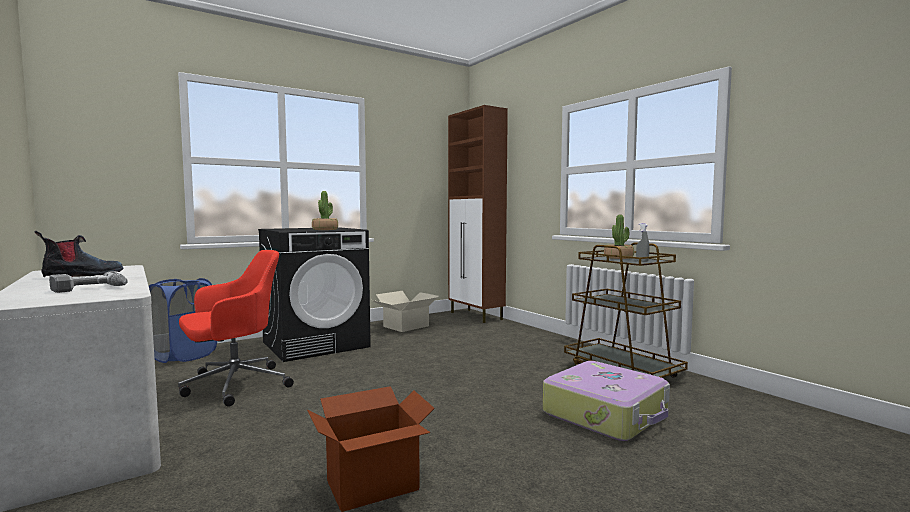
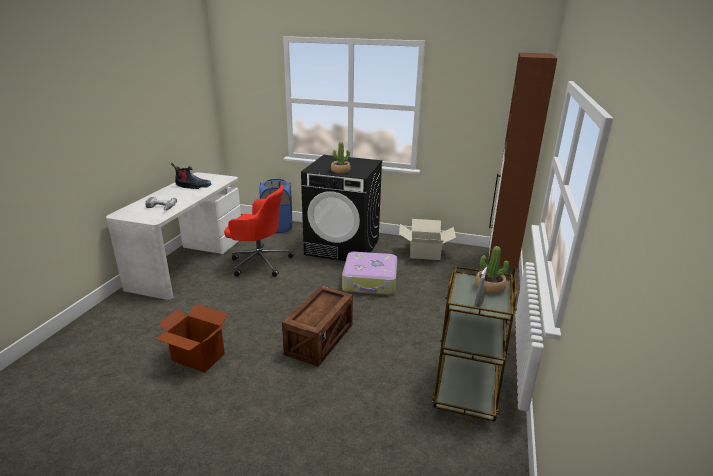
camera: 50 degrees right, 20 degrees up
(466, 401) = (319, 339): none -> crate
(606, 414) = (365, 405): suitcase -> suitcase (370, 281)

